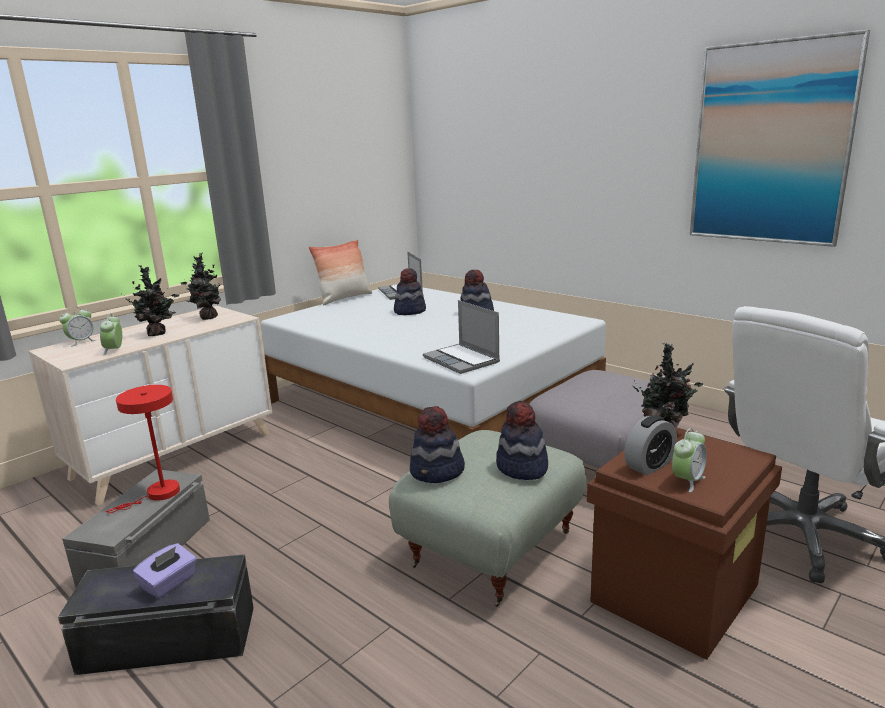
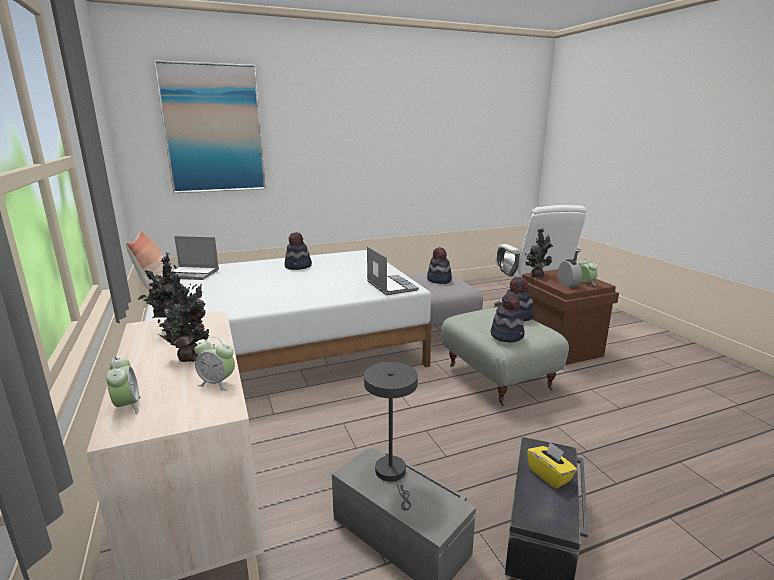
camera: 65 degrees left, 0 degrees up
(158, 495) = (393, 474): red table lamp -> grey table lamp
(169, 583) = (549, 475): purple tissue box -> yellow tissue box
(409, 311) = (251, 280): hat -> hat (439, 280)
(462, 360) = (390, 286): laptop -> laptop turned 105 degrees counterclockwise
(770, 144) = (422, 135): picture -> picture (213, 129)

